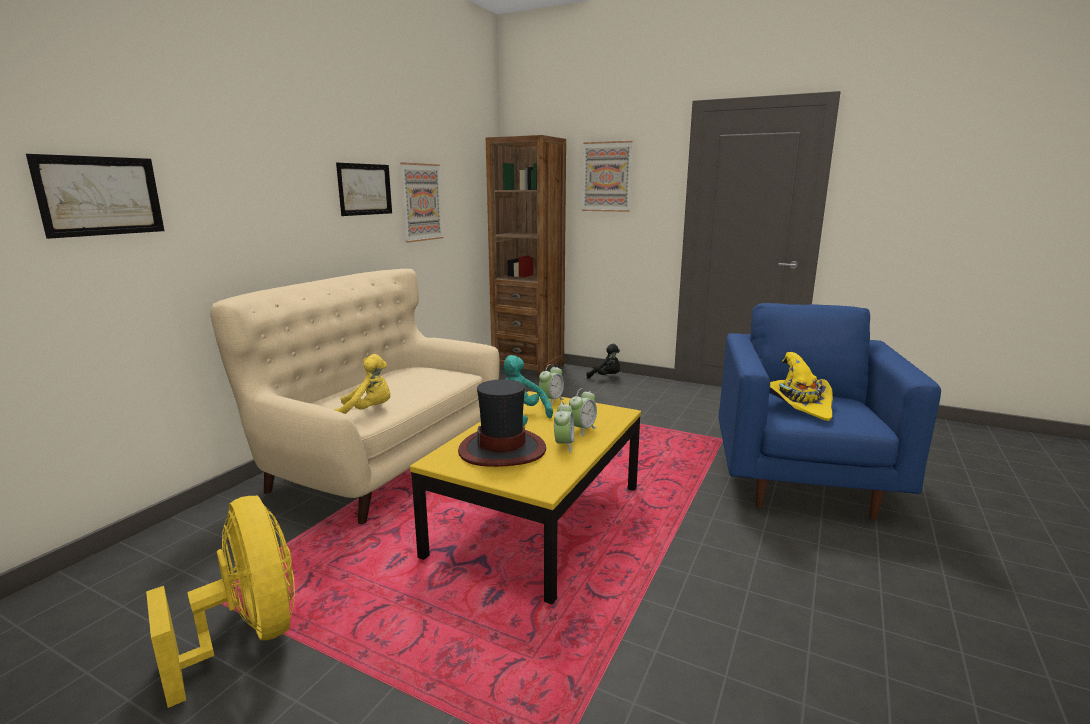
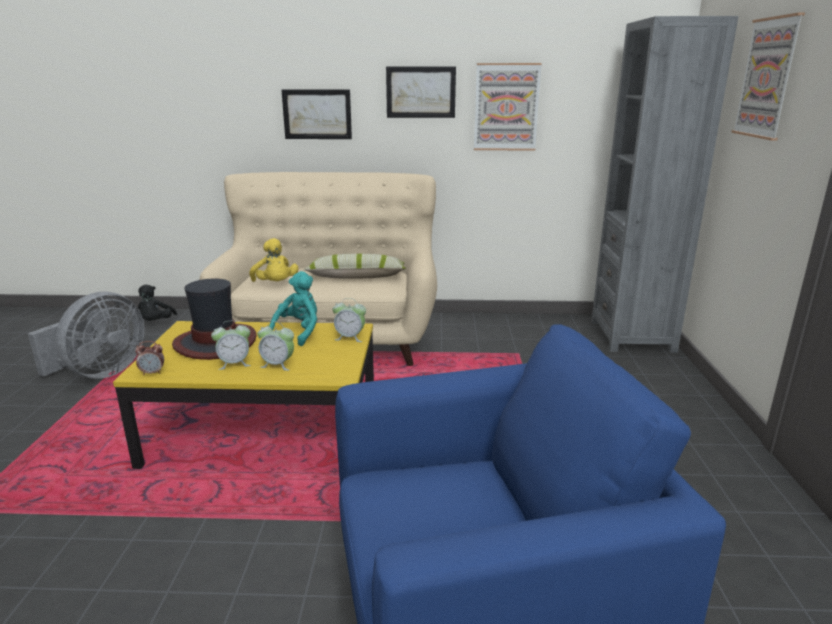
camera: 65 degrees right, 5 degrees up
(100, 196) = (189, 95): picture -> picture (317, 114)
(249, 635) = (100, 373): yellow fan -> grey fan
(405, 380) = (356, 277): none -> pillow
(528, 367) = (632, 336): brown bookcase -> grey bookcase
(551, 481) = (152, 373): none -> alarm clock
(606, 377) = (680, 388): black plush toy -> black plush toy (156, 322)
(799, 405) = (429, 491): yellow hat -> none

